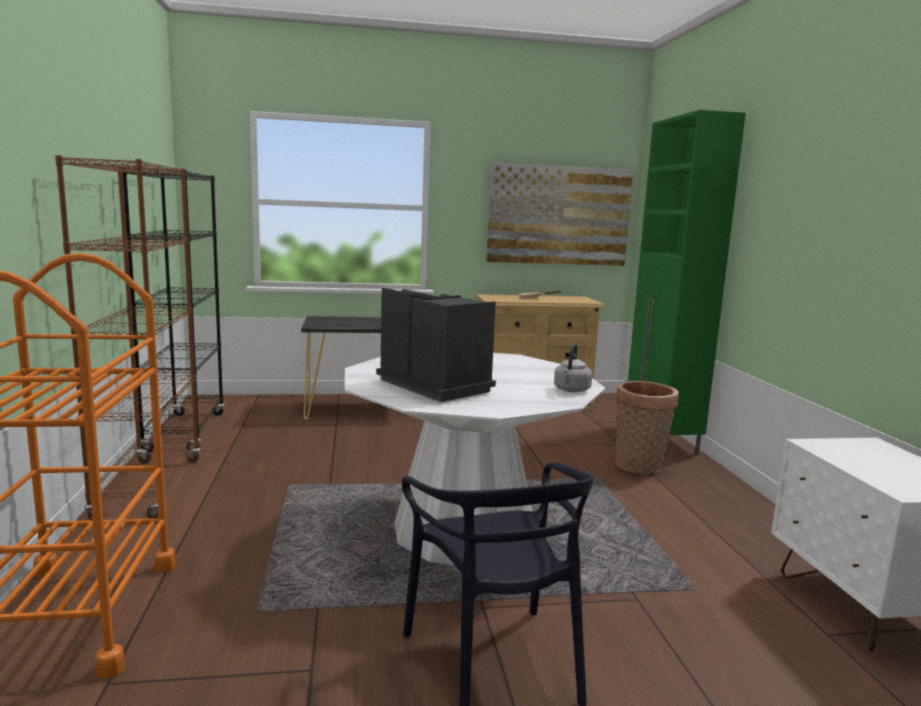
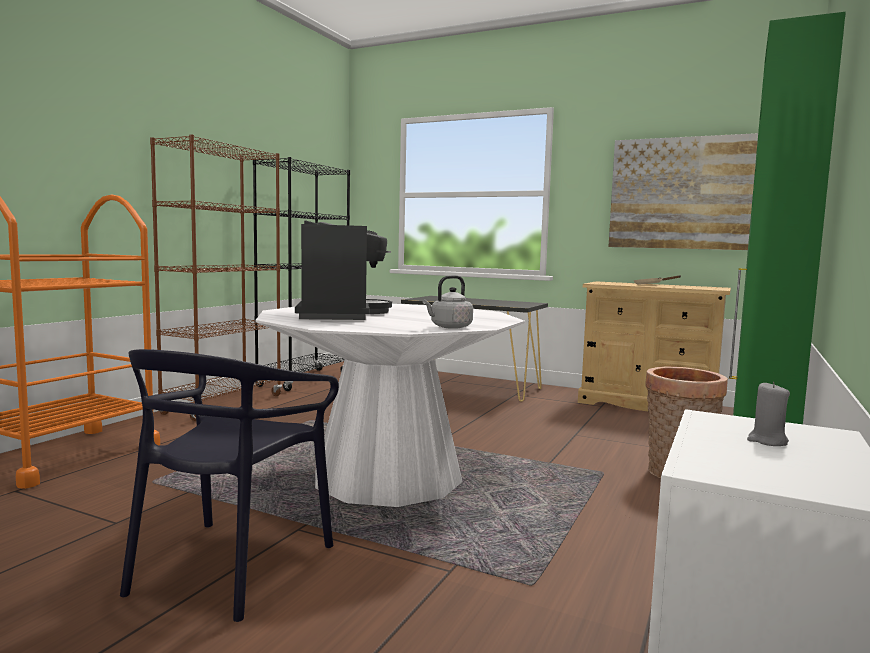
camera: 35 degrees right, 5 degrees down
(872, 458) = (767, 441): none -> grey candle

